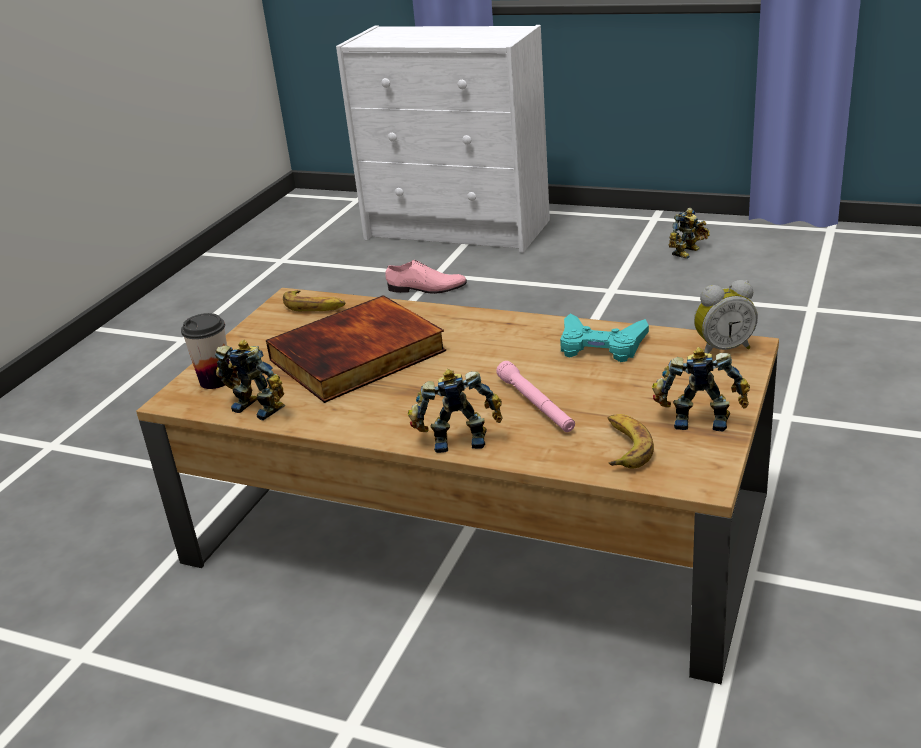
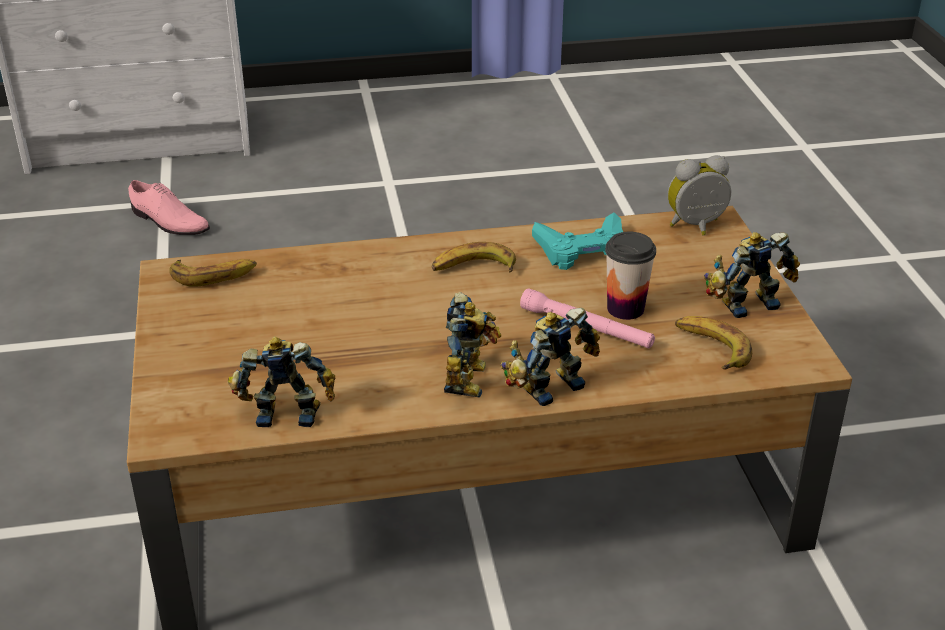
camera: 35 degrees left, 5 degrees up
(215, 380) = (192, 396): cup -> cup (625, 309)
(358, 357) = (338, 324): book -> none
(426, 288) = (168, 221): pink shoe -> pink shoe turned 60 degrees clockwise
(497, 340) = (473, 268): none -> banana
(688, 252) = (434, 124): toy robot -> toy robot (471, 378)
(722, 349) = (697, 227): alarm clock -> alarm clock turned 150 degrees counterclockwise

